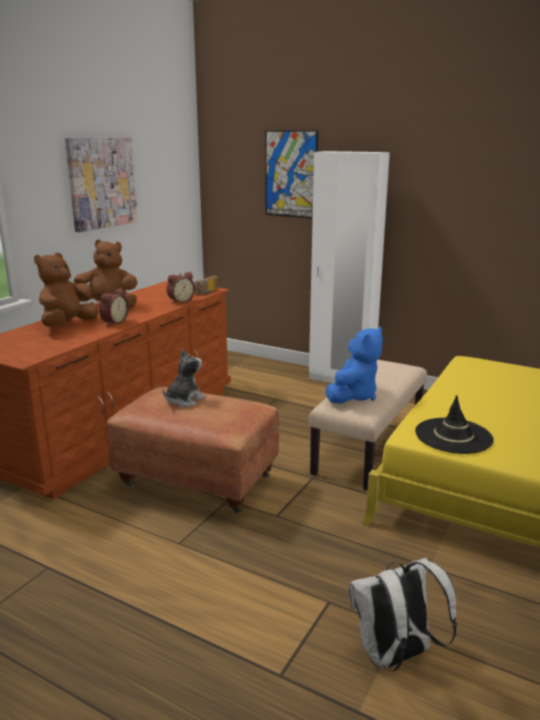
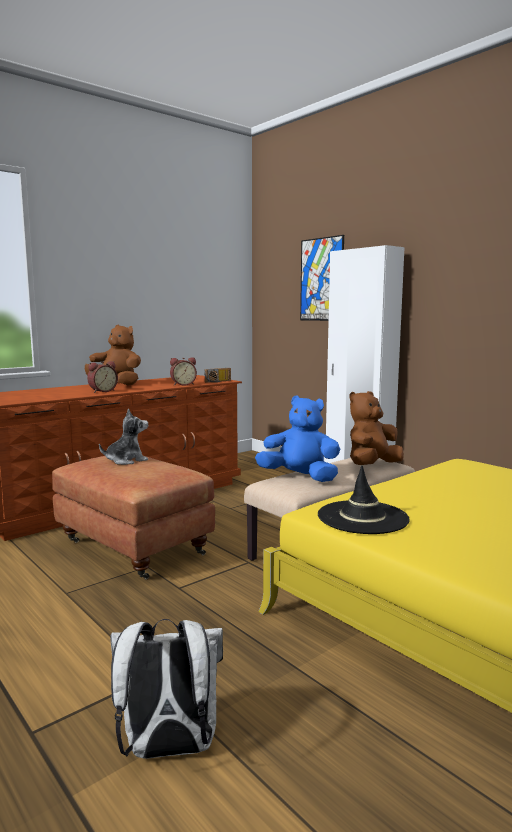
camera: 20 degrees right, 10 degrees down
(67, 325) = (64, 390): brown plush toy -> brown plush toy (372, 466)
(102, 183) = (139, 281): picture -> none
(353, 396) = (300, 477): blue plush toy -> blue plush toy turned 120 degrees counterclockwise

